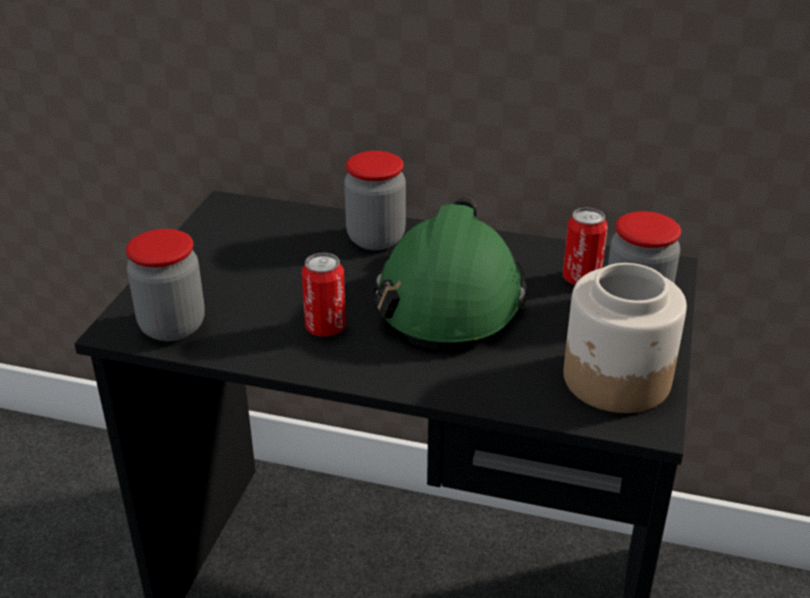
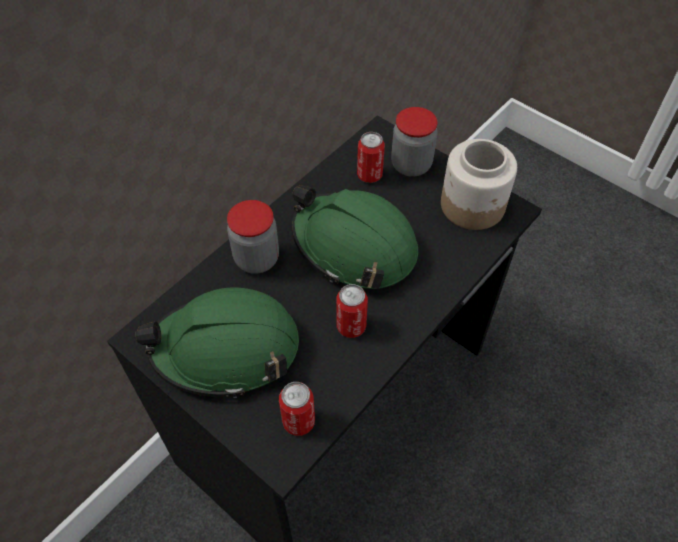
camera: 65 degrees left, 20 degrees up
(172, 326) = (298, 421): jar -> can
(241, 255) = (226, 349): none -> green hard hat

